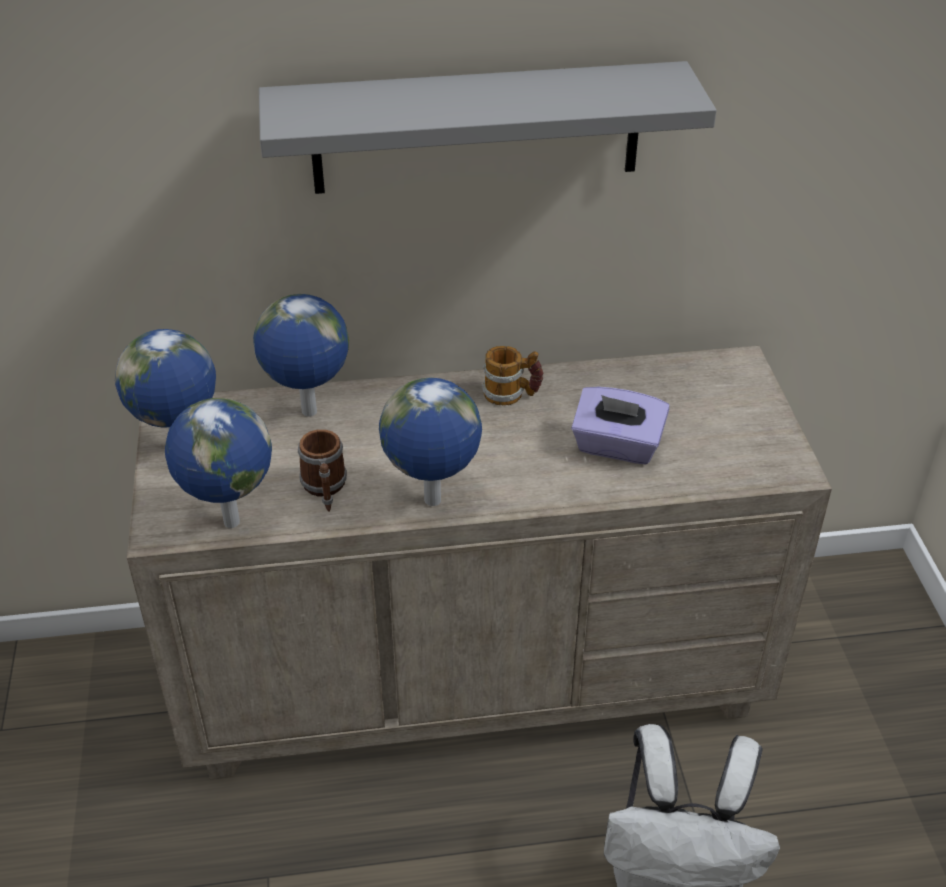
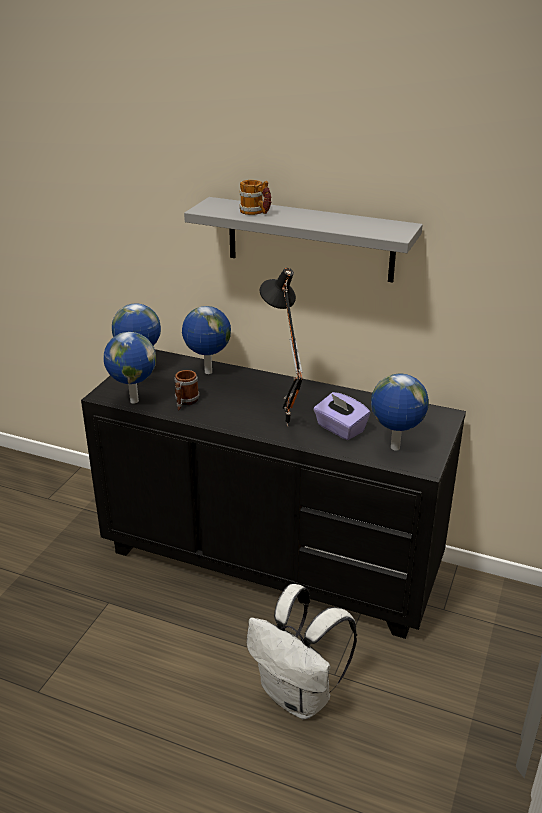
camera: 30 degrees right, 10 degrees down
(433, 502) = (228, 422): globe -> globe (395, 448)
(472, 675) = (271, 560): beige dresser -> black dresser
(511, 394) = (309, 393): mug -> mug (255, 212)
(528, 473) = (284, 425): none -> black table lamp

